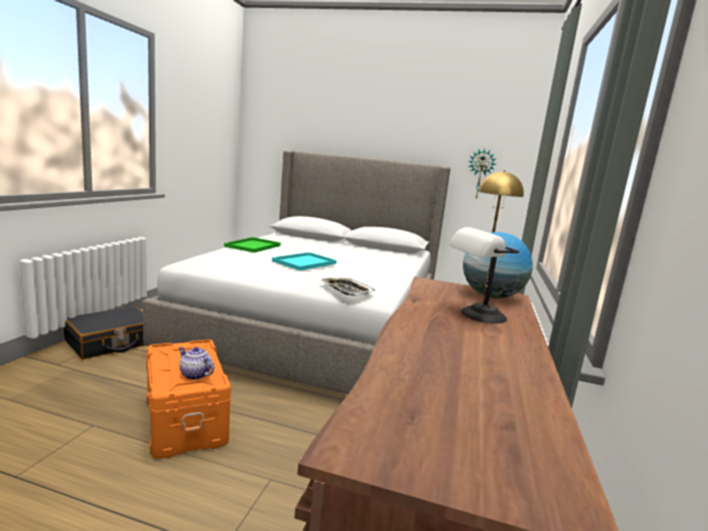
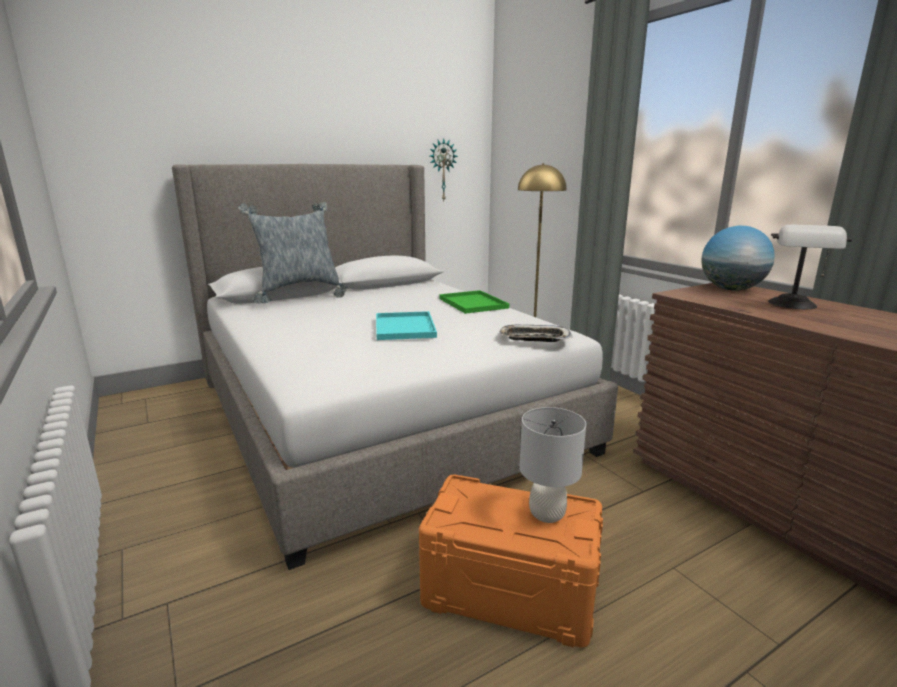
camera: 45 degrees left, 5 degrees up
(111, 342) = (177, 598): black suitcase -> none
(194, 374) = (546, 516): teapot -> grey table lamp
(253, 246) = (278, 331): green tray -> green tray (471, 303)
(313, 240) = (298, 299): none -> pillow

